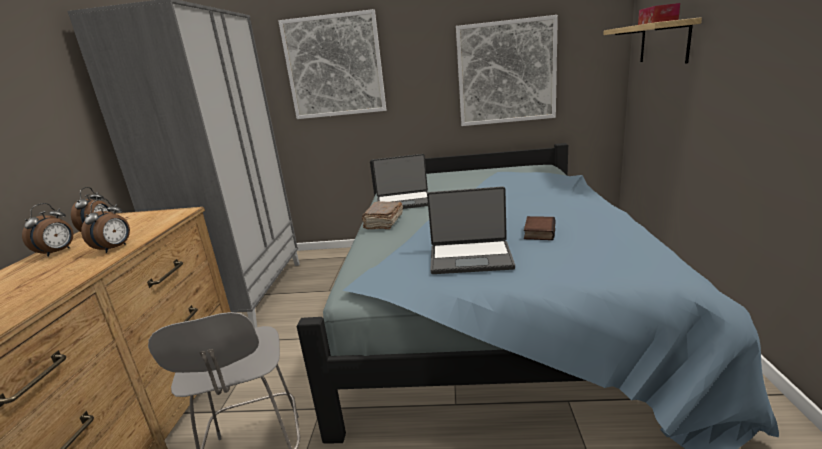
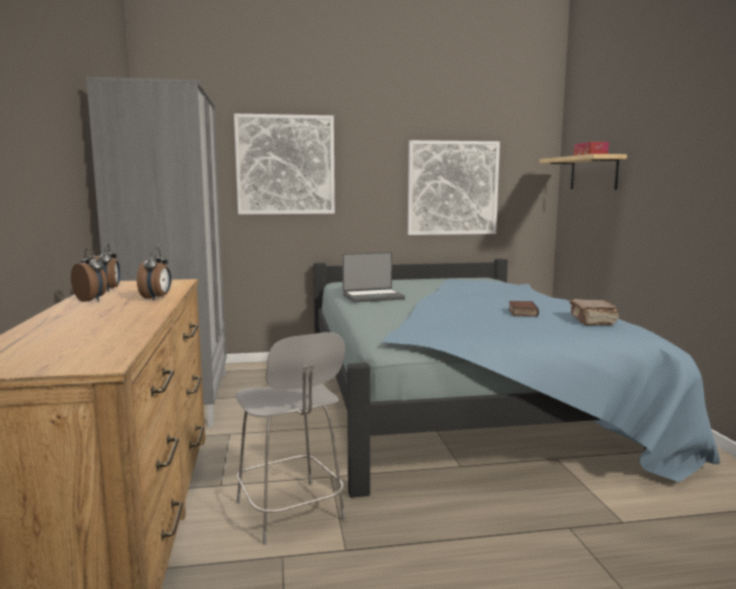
camera: 15 degrees left, 10 degrees down
(58, 252) = (92, 300): alarm clock -> alarm clock turned 60 degrees counterclockwise
(383, 222) = (367, 308): brown book -> brown book (592, 320)
(470, 257) = (477, 324): laptop -> none

